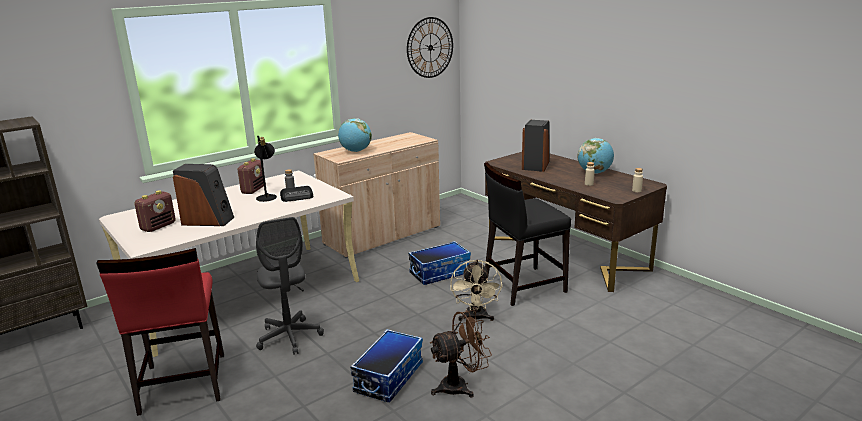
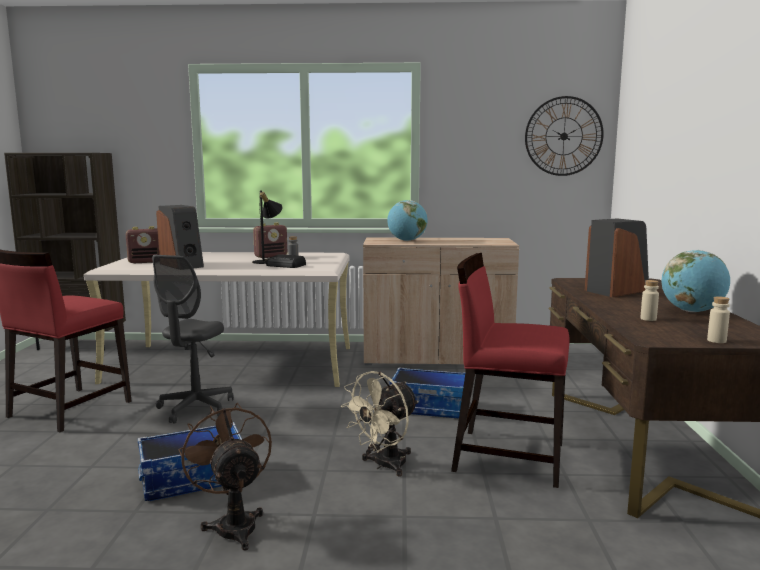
camera: 40 degrees right, 10 degrees down
(460, 386) = (233, 524): brown fan -> brown fan turned 135 degrees counterclockwise
(523, 285) = (507, 456): black chair -> red chair

